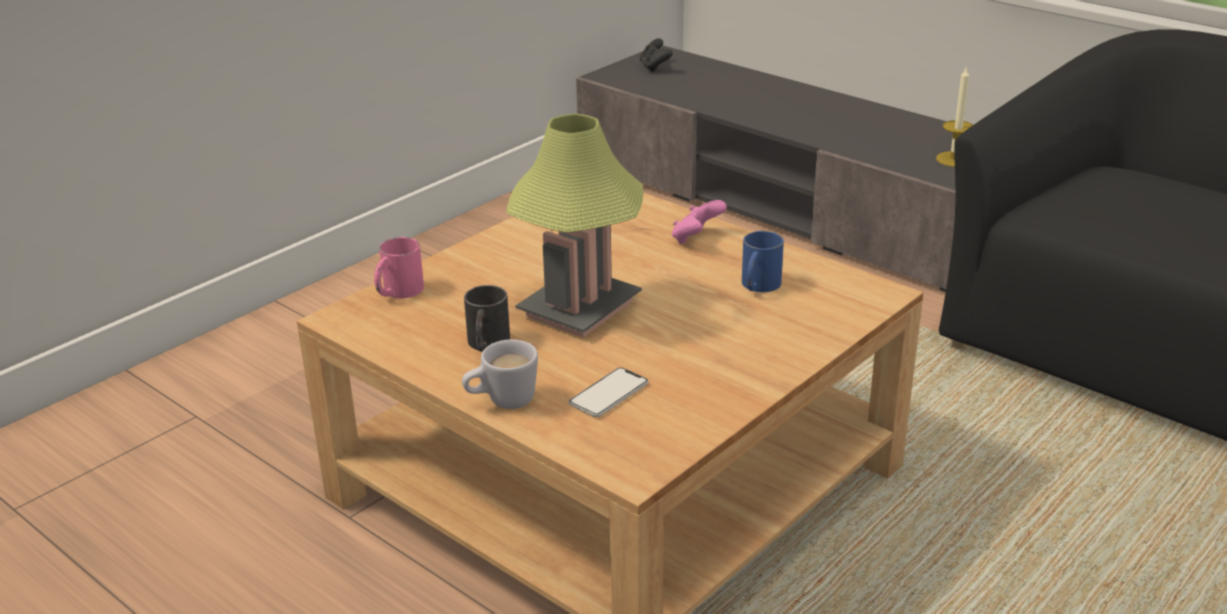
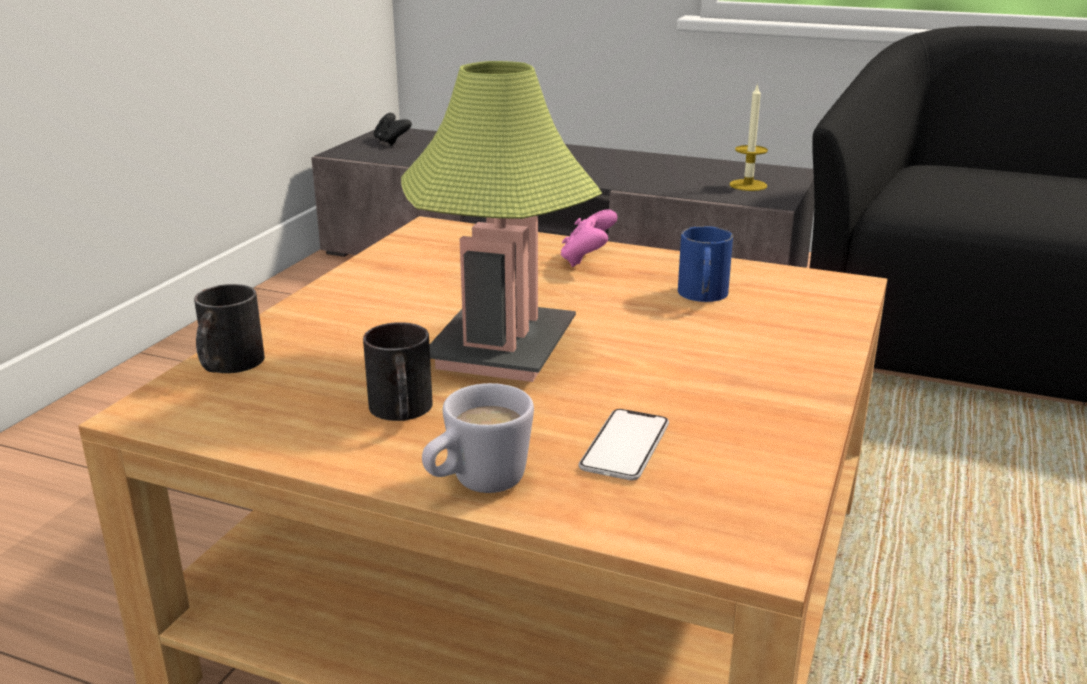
camera: 20 degrees left, 5 degrees down
(398, 292) = (227, 365): pink mug -> black mug

